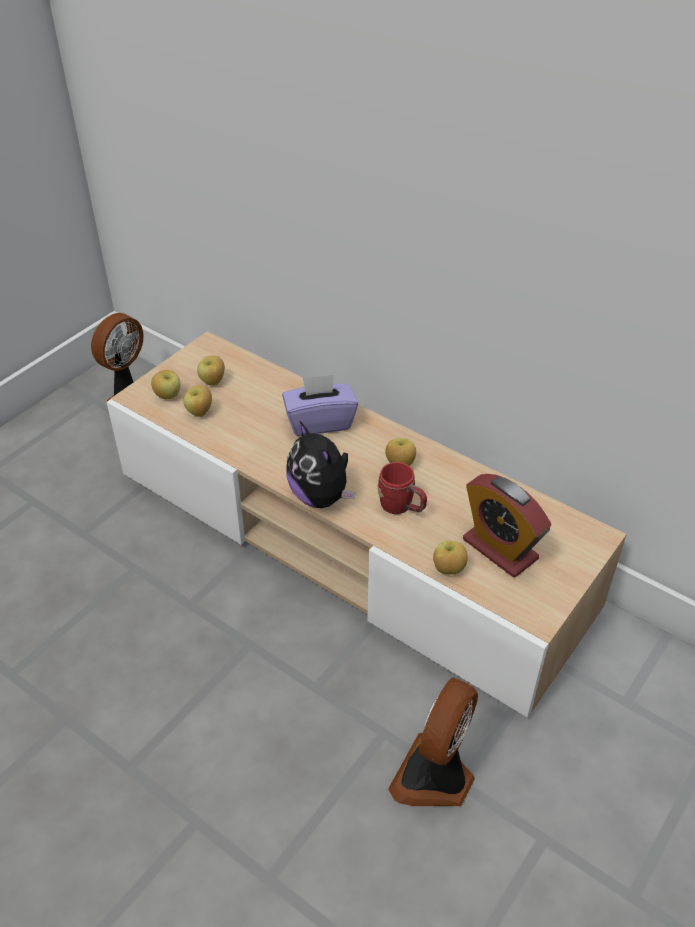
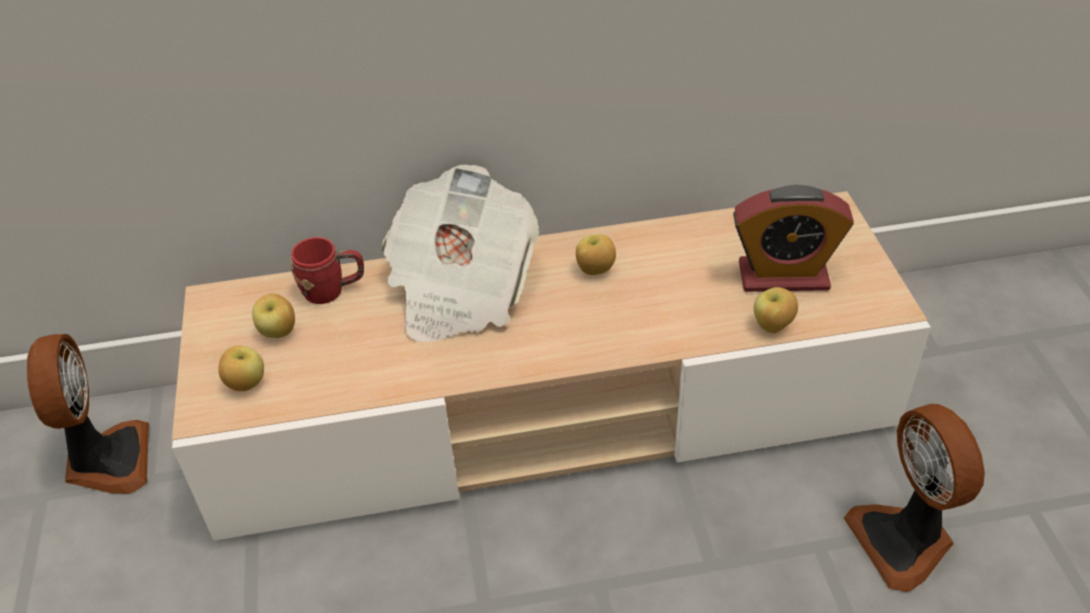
camera: 45 degrees left, 0 degrees up
(200, 412) = (313, 373): apple -> none
(320, 422) = (460, 288): purple tissue box -> newspaper
(321, 496) = (569, 354): plush toy -> none
(401, 507) = (655, 306): red mug -> red mug (333, 290)

